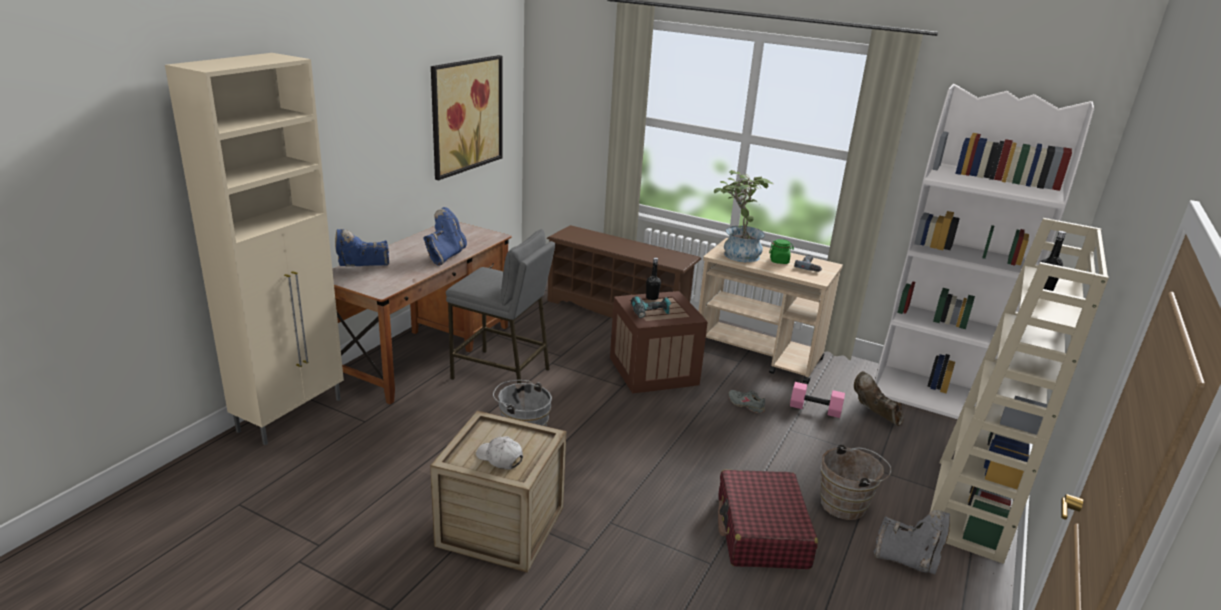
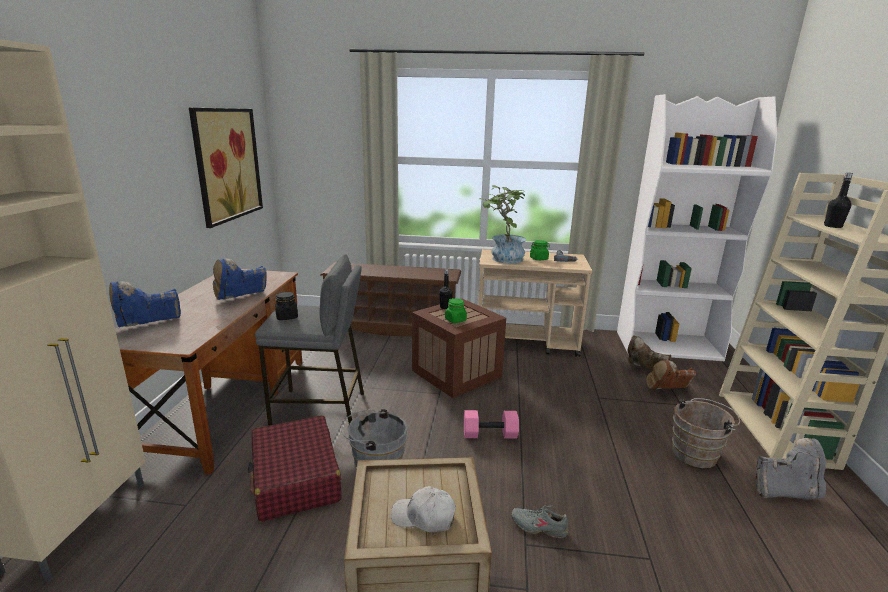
camera: 20 degrees left, 5 degrees down
(445, 256) = (241, 299): blue boot -> blue boot turned 135 degrees counterclockwise
(478, 280) = (287, 317): none -> black jar
(651, 313) = (455, 320): power drill -> green jar
(746, 405) = (550, 385): grey shoe -> grey shoe (539, 526)
(761, 532) = (660, 504): red suitcase -> red suitcase (296, 478)
(815, 408) = (601, 375): pink dumbbell -> pink dumbbell (490, 433)
(878, 443) = (667, 391): none -> brown boot

